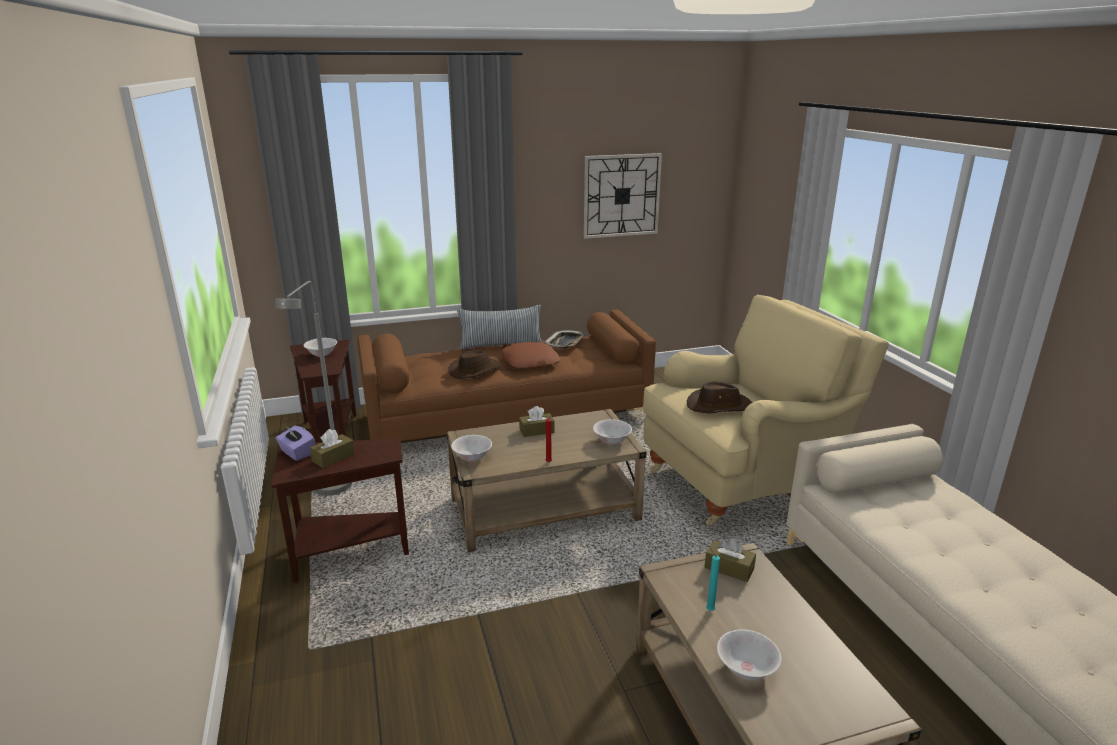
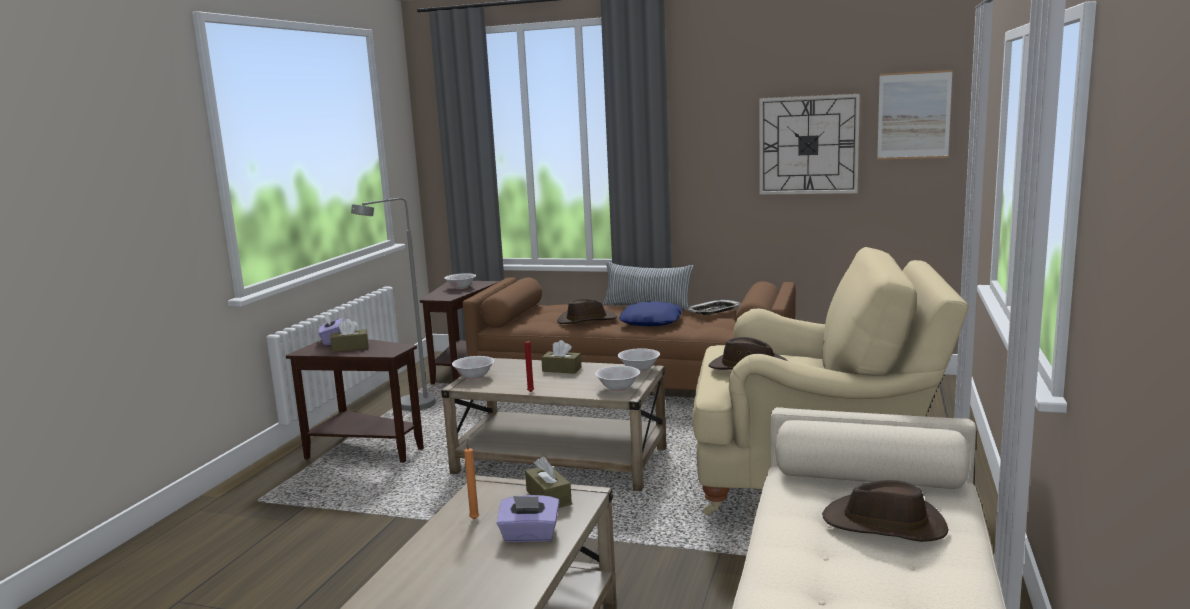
camera: 35 degrees right, 10 degrees down
(531, 362) = (651, 322): brown pillow -> blue pillow
(696, 171) = (913, 115): none -> picture
(709, 609) = (474, 518): turquoise candle -> orange candle
(746, 669) = (427, 564): white bowl -> white bowl (639, 369)
(771, 610) = (529, 535): none -> purple tissue box
(941, 517) = (885, 525): none -> brown hat

